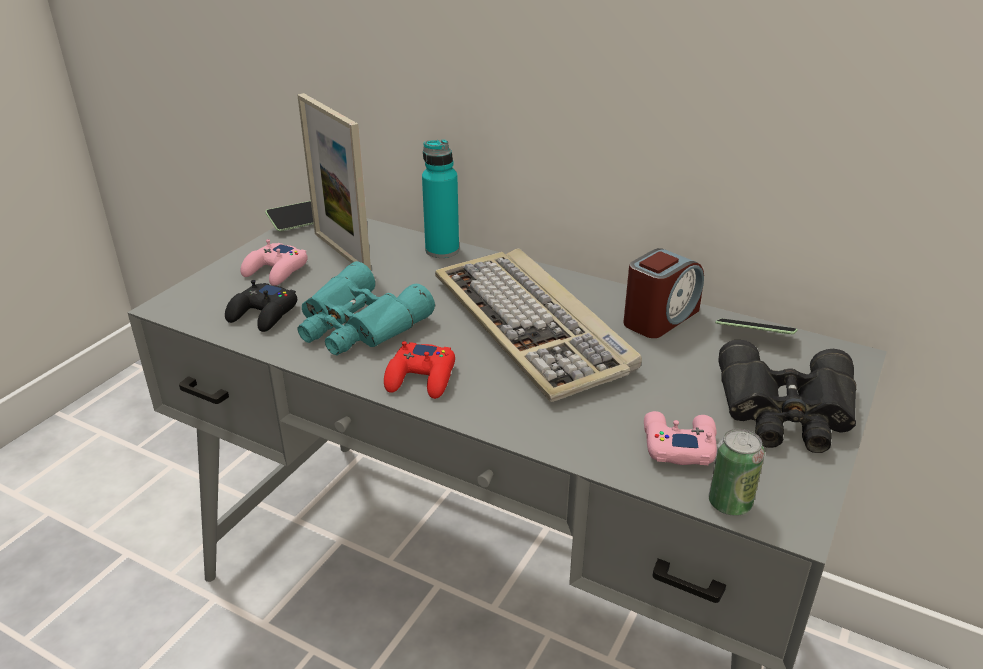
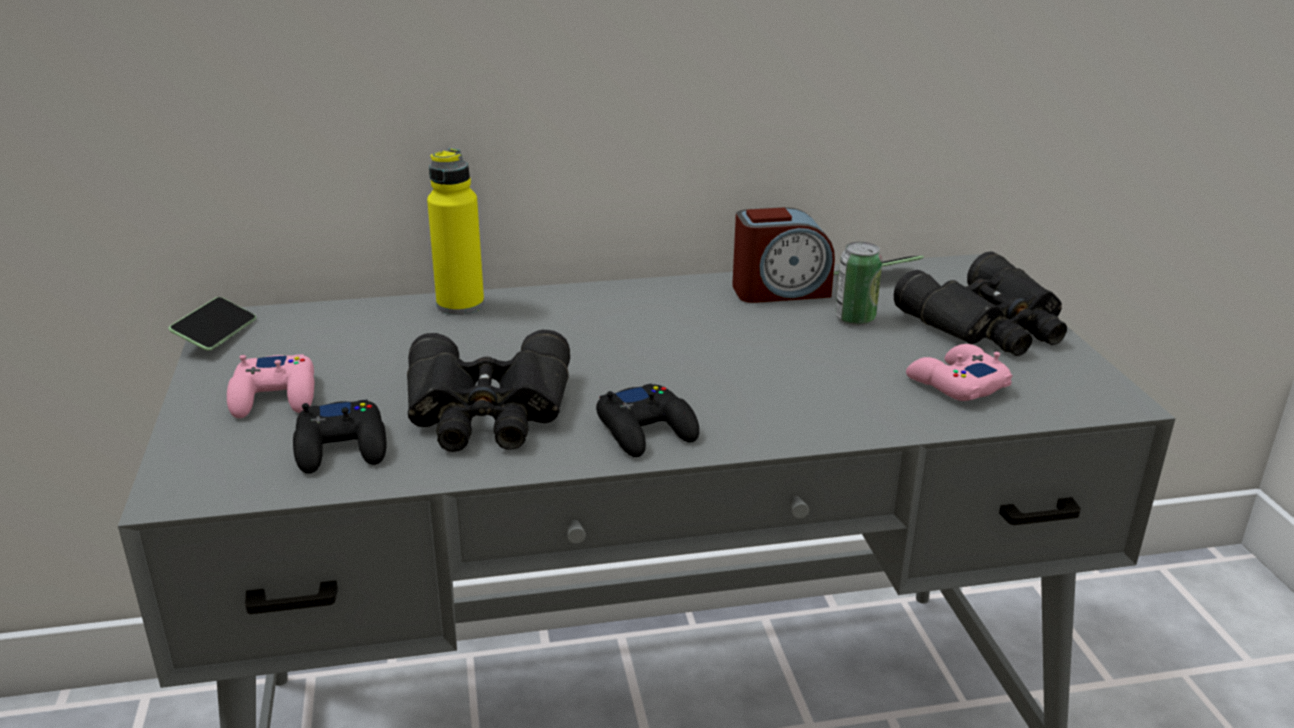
camera: 40 degrees left, 5 degrees down
(341, 252) = (333, 347): picture frame -> none
(358, 326) = (488, 411): turquoise binoculars -> black binoculars
(421, 378) = (647, 430): red game controller -> black game controller
(442, 250) = (460, 305): turquoise bottle -> yellow bottle
(533, 326) = (678, 340): keyboard -> none
(660, 318) = (780, 290): alarm clock -> alarm clock turned 75 degrees clockwise
(729, 503) = (1058, 408): can -> can (855, 318)

